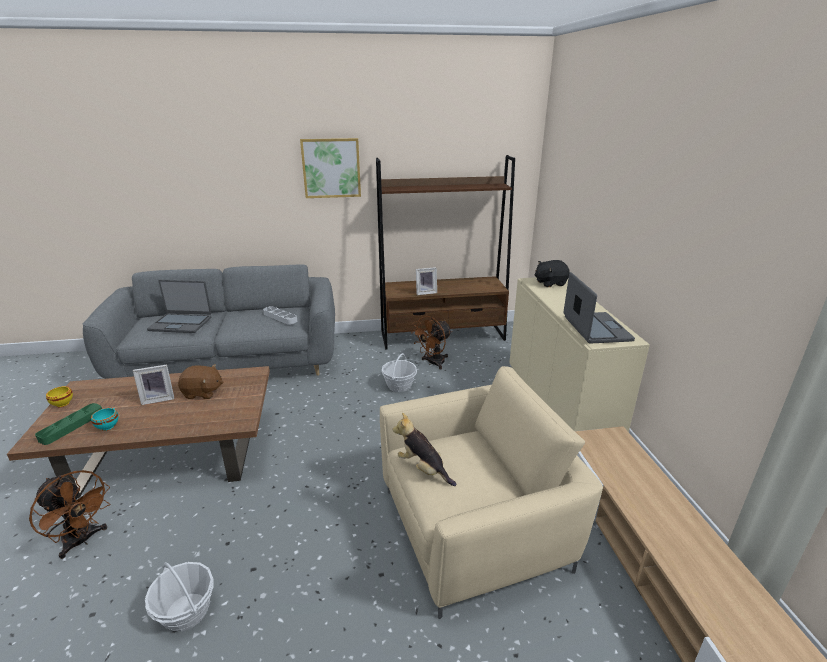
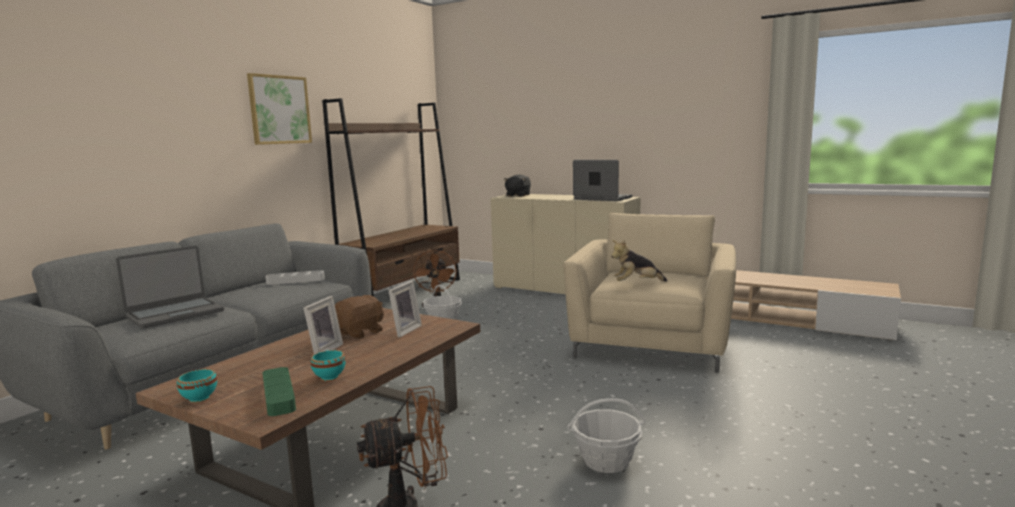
camera: 50 degrees left, 15 degrees down
(63, 404) = (200, 398): yellow bowl -> turquoise bowl
(425, 292) = (397, 239): picture frame -> picture frame (404, 330)

